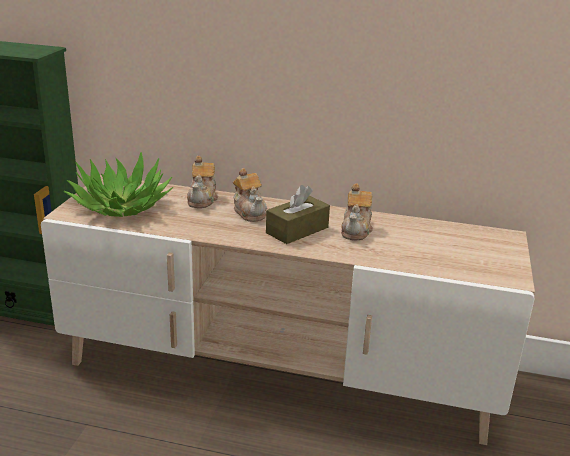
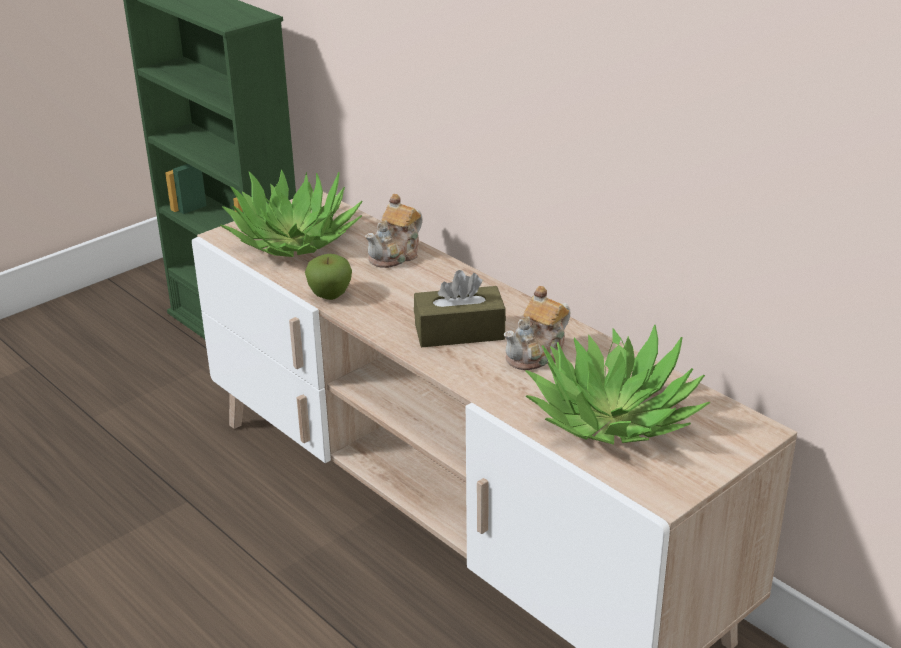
camera: 35 degrees right, 5 degrees up
(189, 231) = (330, 295): none -> apple
(250, 212) = (432, 289): teapot -> none
(437, 249) = (613, 416): none -> potted plant

